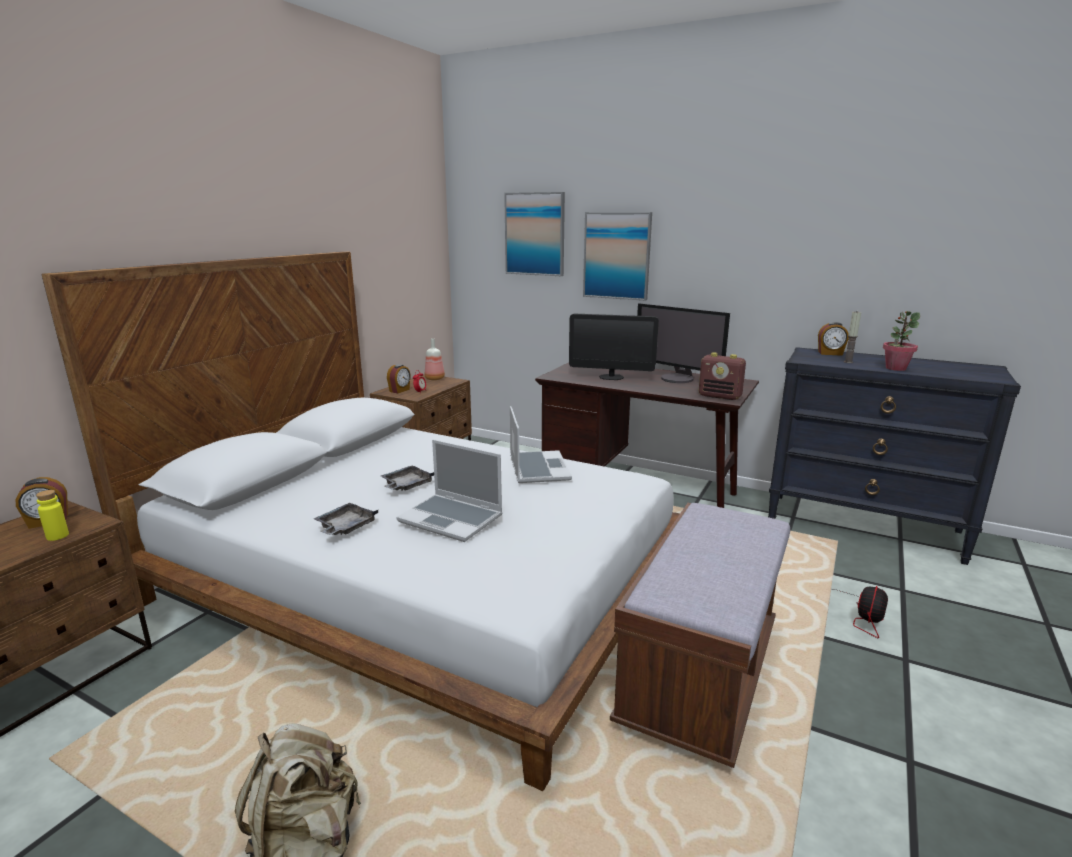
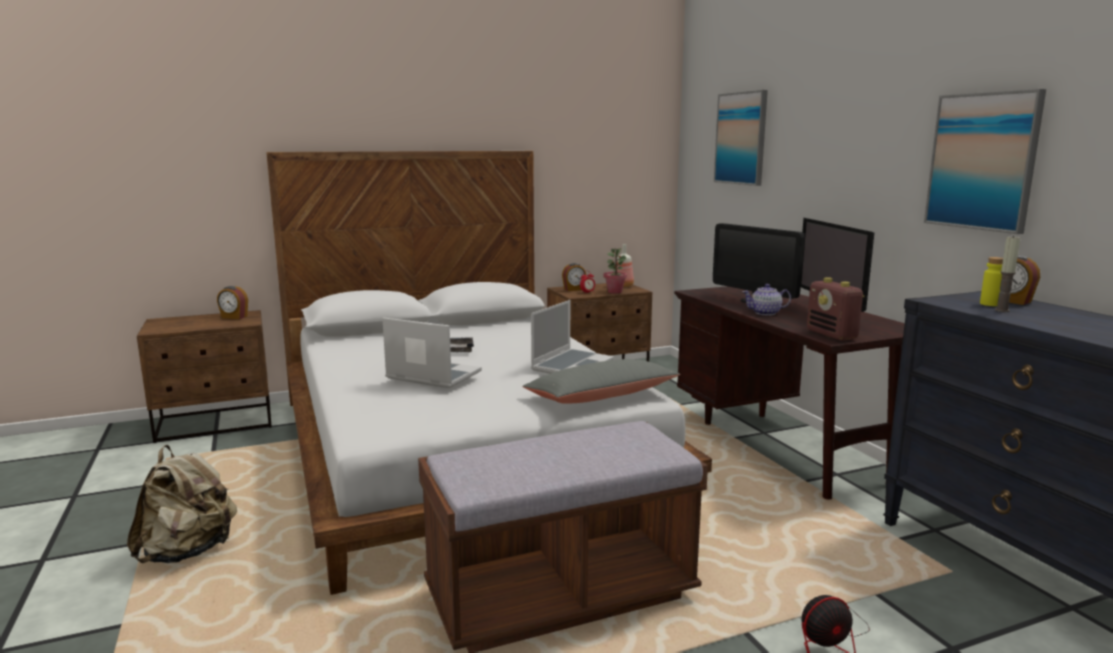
camera: 40 degrees right, 5 degrees down
(57, 536) = (224, 324): yellow bottle -> yellow bottle (990, 304)
(345, 527) = (367, 363): grey tray -> none
(452, 519) = (432, 375): laptop -> laptop turned 135 degrees clockwise
(616, 491) = (601, 396): none -> grey pillow
(617, 256) = (807, 162): picture -> picture (982, 161)
(642, 386) = (766, 313): none -> teapot
(895, 368) = (1053, 325): potted plant -> potted plant (615, 292)

